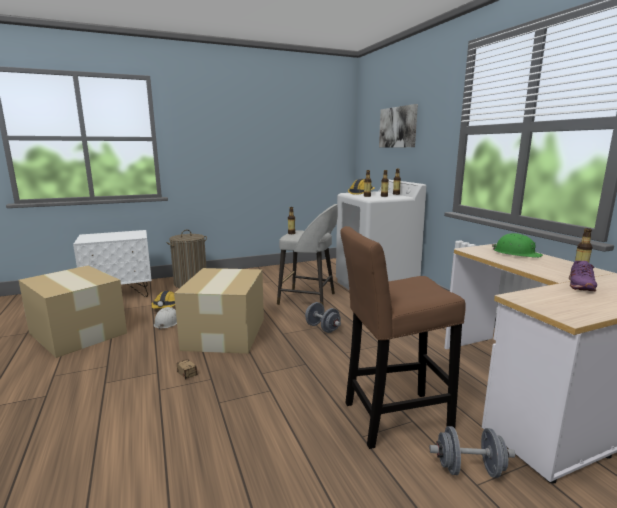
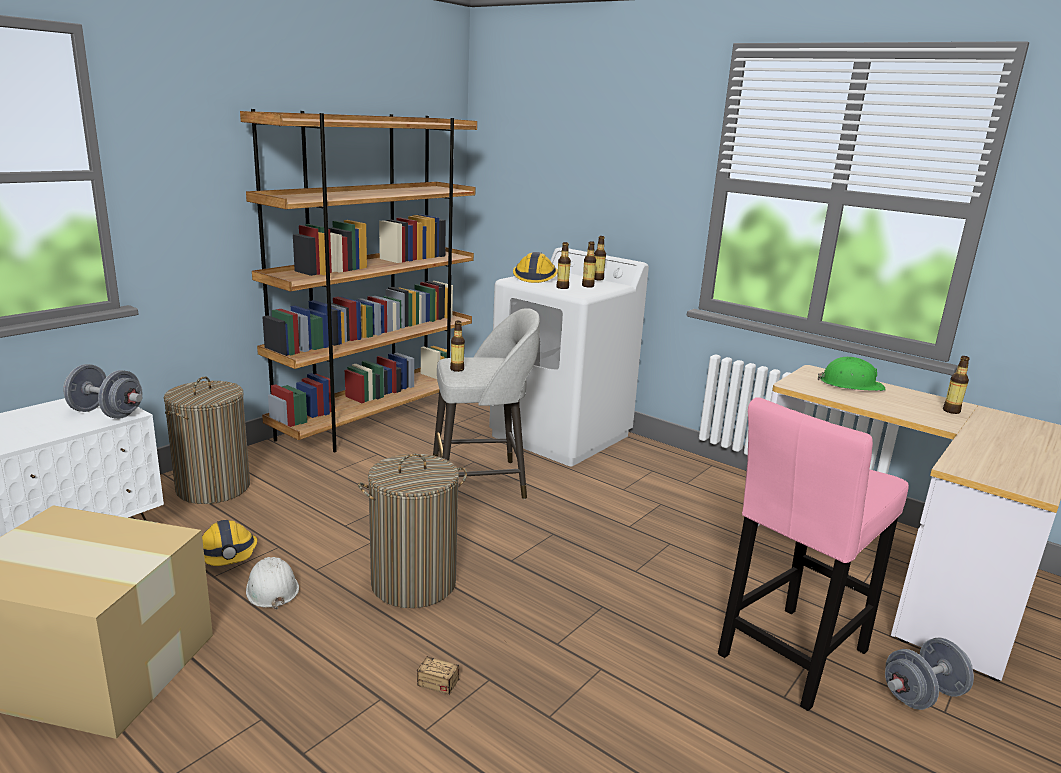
camera: 30 degrees left, 5 degrees up
(226, 333) = (414, 583): cardboard box -> laundry basket
(287, 269) = (376, 420): none -> brown bookcase
(322, 328) = (561, 534): grey dumbbell -> grey dumbbell (106, 413)
(391, 418) = (789, 657): brown stool -> pink stool
(398, 127) = (577, 156): picture -> none
(580, 284) = (977, 433): purple shoe -> none

